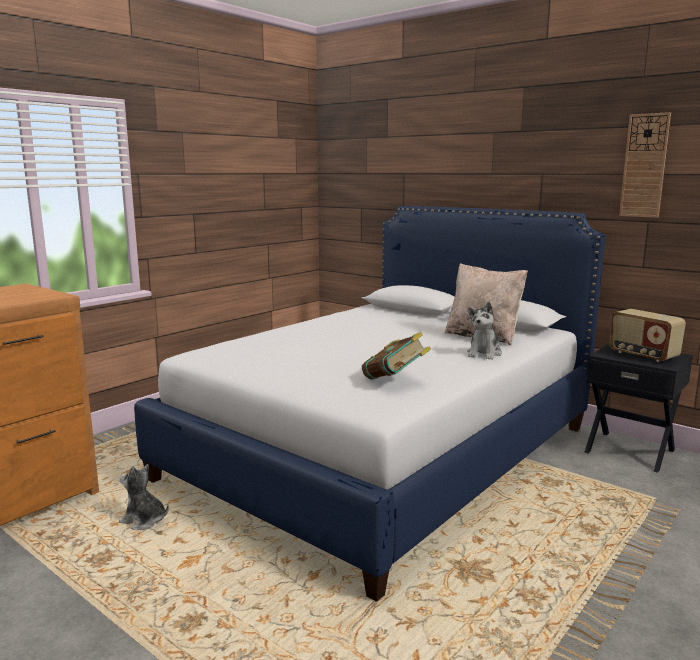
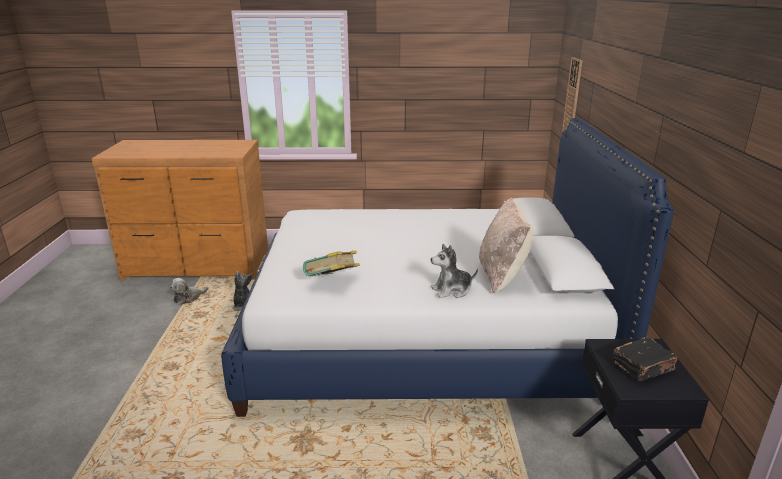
camera: 50 degrees right, 10 degrees up
(36, 554) = (188, 298): none -> plush toy
(642, 355) = (643, 367): radio -> black book
(644, 166) = (728, 135): wall clock -> wall clock (572, 98)

